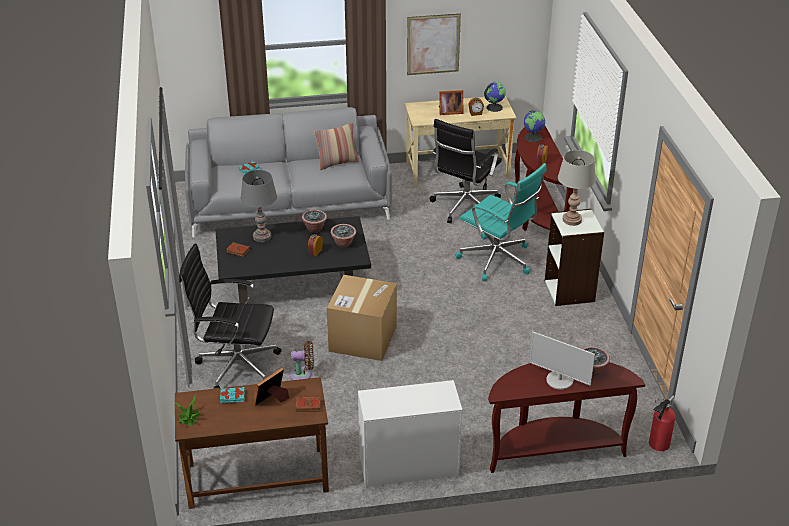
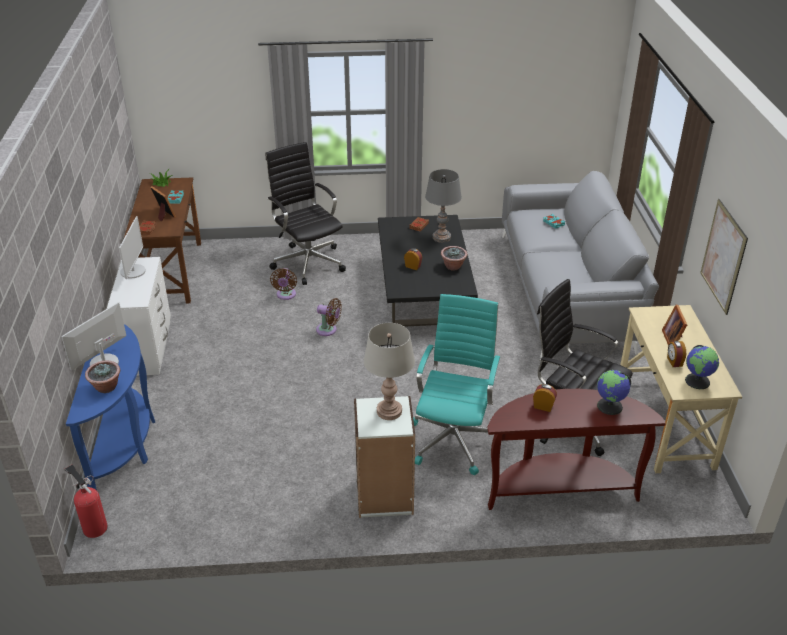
camera: 95 degrees right, 0 degrees up
(235, 366) = (308, 262): black office chair -> black office chair turned 45 degrees counterclockwise
(337, 163) = (576, 277): pillow -> none
(343, 244) = (424, 283): potted plant -> none
(363, 338) = (328, 330): cardboard box -> brown fan
(390, 404) = (133, 271): none -> monitor
(498, 260) = (454, 438): turquoise office chair -> turquoise office chair turned 150 degrees clockwise
(553, 449) = (124, 442): brown console table -> blue console table

